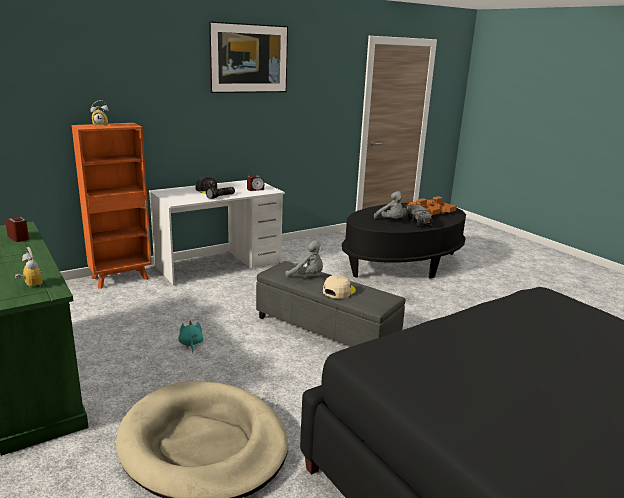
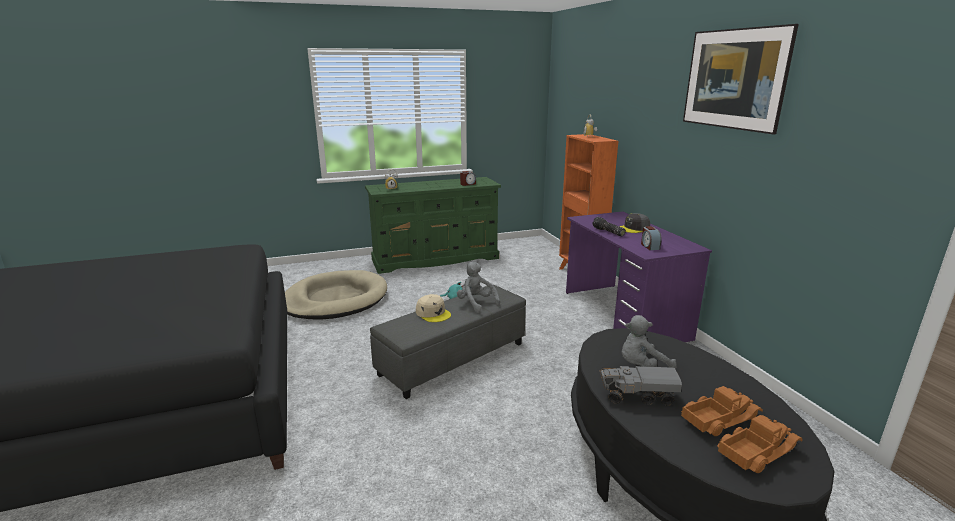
camera: 105 degrees right, 0 degrees up
(219, 264) = (624, 315): white desk -> purple desk
(307, 276) = (476, 303): grey plush toy -> grey plush toy turned 105 degrees clockwise

